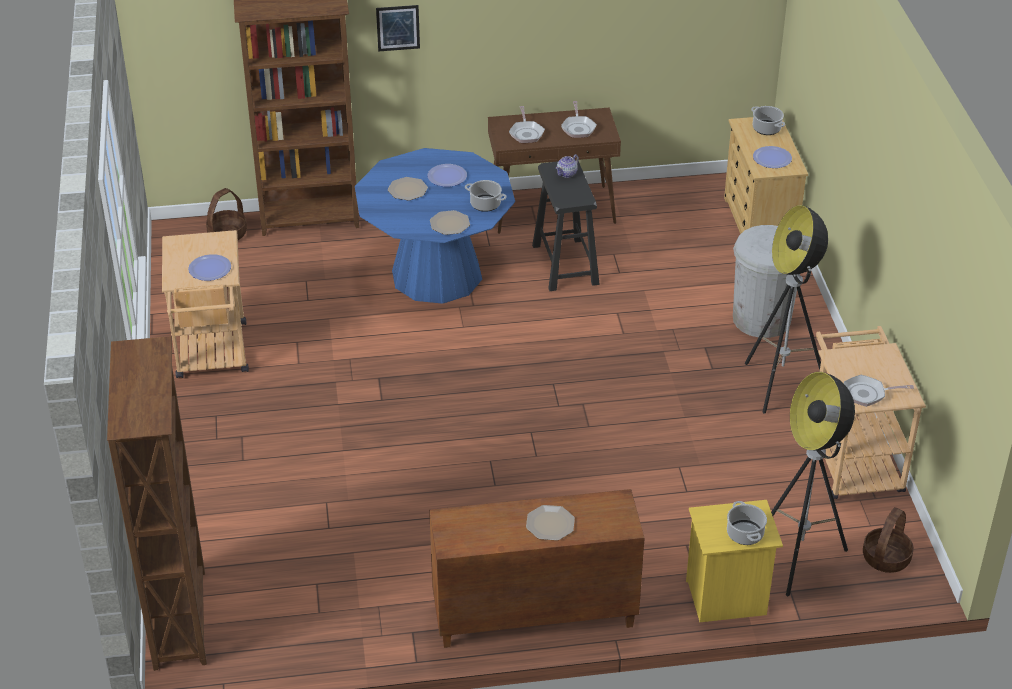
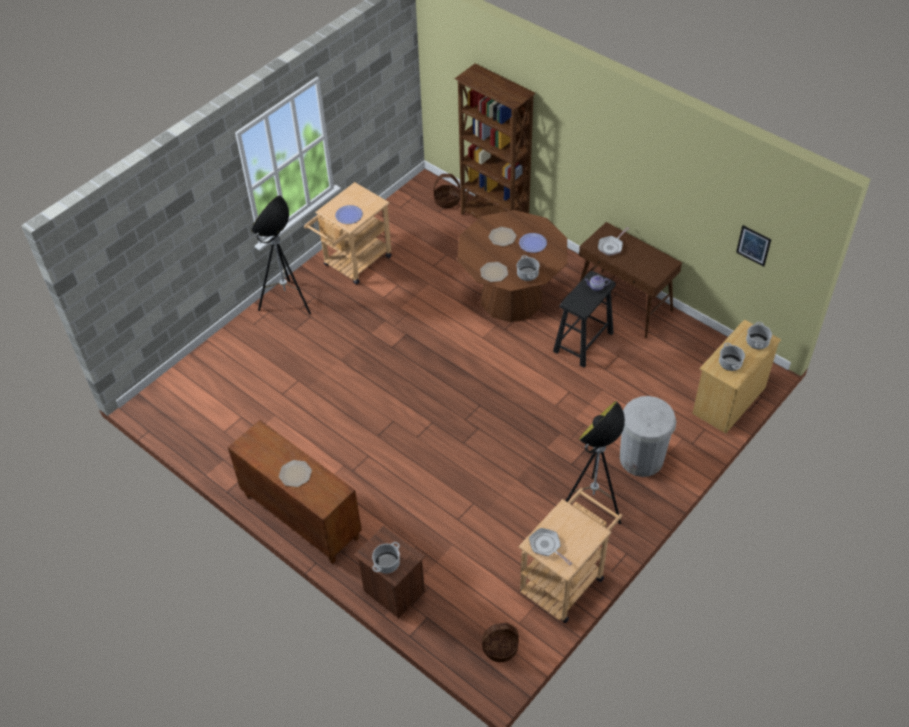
camera: 50 degrees right, 10 degrees up
(181, 618) = (174, 386): brown bookcase -> none
(398, 28) = (564, 134): picture -> picture (753, 245)
(436, 274) = (511, 298): blue dining table -> brown dining table
(578, 128) = (644, 263): frying pan -> none
(727, 599) = (393, 592): yellow nightstand -> brown nightstand
(772, 158) = (730, 363): plate -> cooking pot
(800, 560) = (456, 607): floor lamp -> floor lamp (287, 302)

